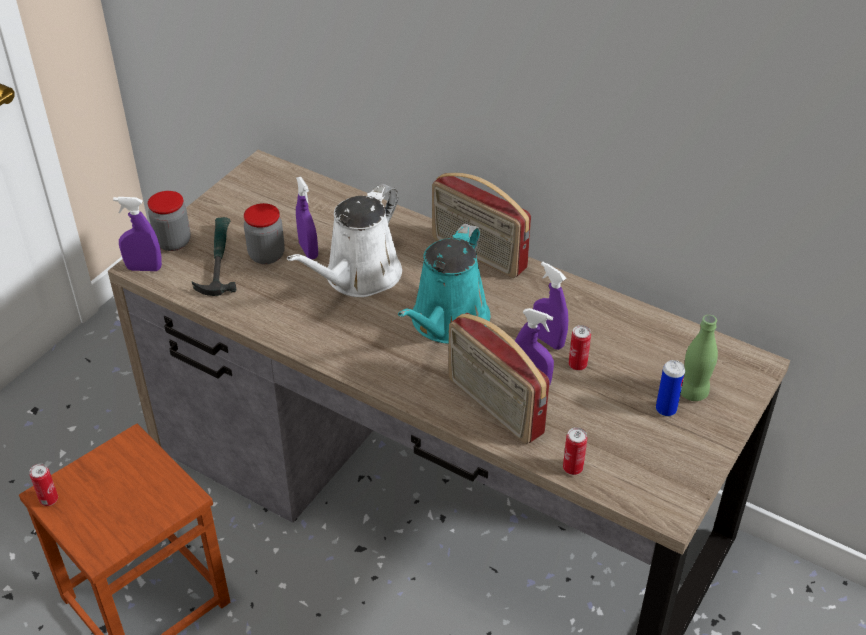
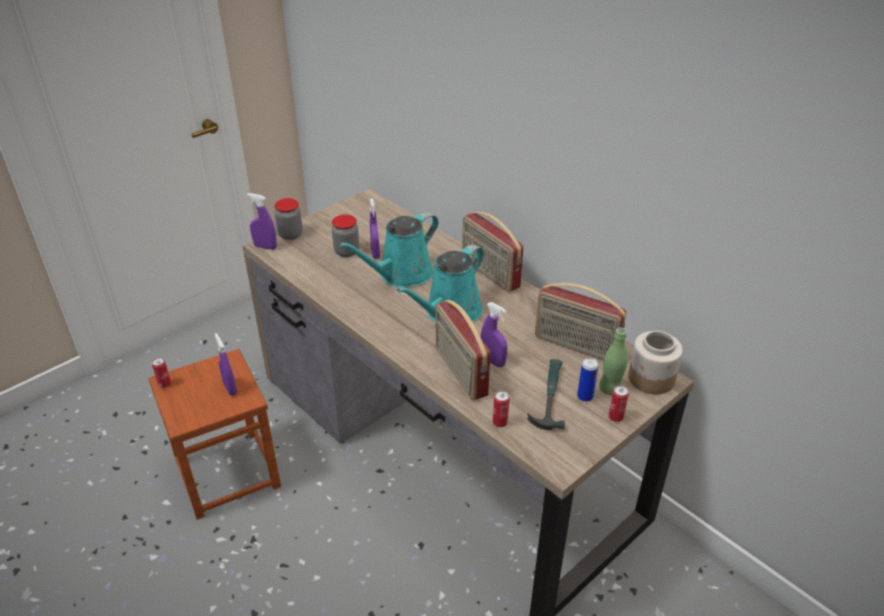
camera: 15 degrees right, 5 degrees down
(217, 261) = (313, 250): hammer -> hammer (548, 397)
(358, 277) = (401, 274): white watering can -> turquoise watering can
(548, 340) = (516, 336): purple spray bottle -> purple spray bottle (230, 388)
(577, 365) = (531, 355): can -> can (615, 417)
(628, 340) = (575, 346): none -> radio
(738, 368) = (651, 379): none -> jar

